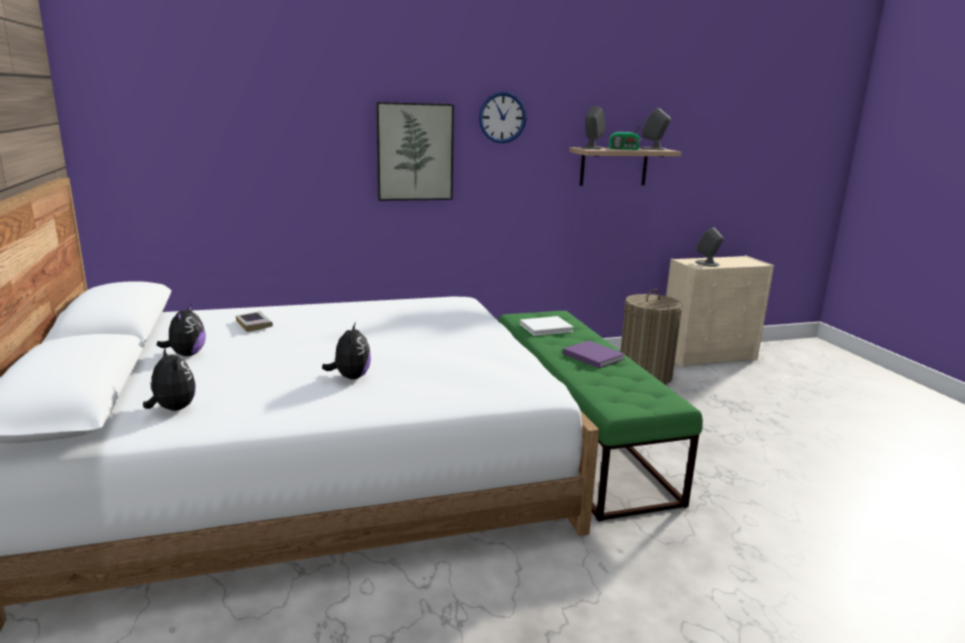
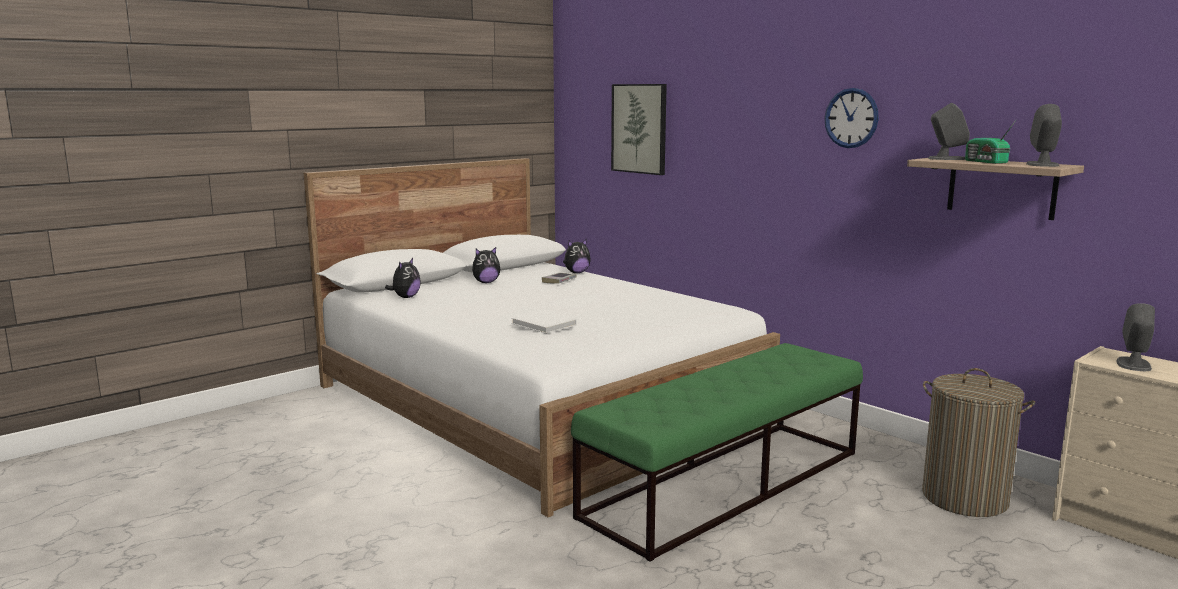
camera: 65 degrees right, 5 degrees down
(350, 377) = (492, 314): plush toy -> plush toy (576, 272)
(414, 152) = (762, 154): picture -> picture (639, 128)
(547, 327) = (776, 361): white book -> white book (545, 324)
(592, 356) = (726, 386): purple book -> none

